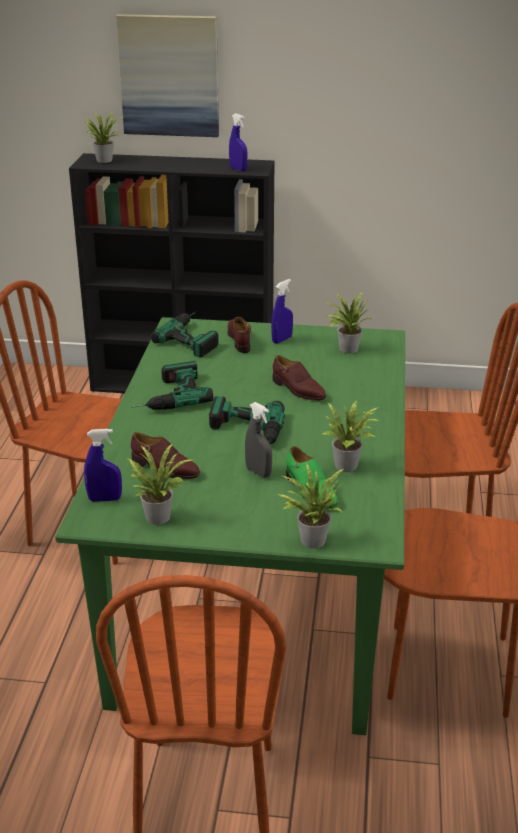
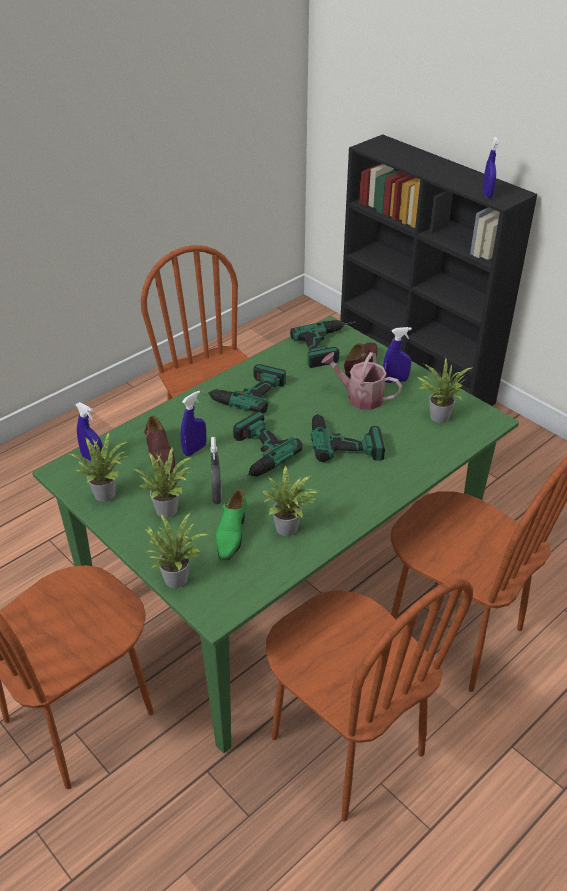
camera: 40 degrees right, 10 degrees up
(104, 159) = (388, 147): potted plant -> potted plant (168, 508)
(169, 76) = (463, 80): picture -> none
(190, 451) = (195, 450): none -> blue spray bottle
(271, 360) = (360, 397): none -> watering can
(298, 390) = (344, 436): brown shoe -> power drill

